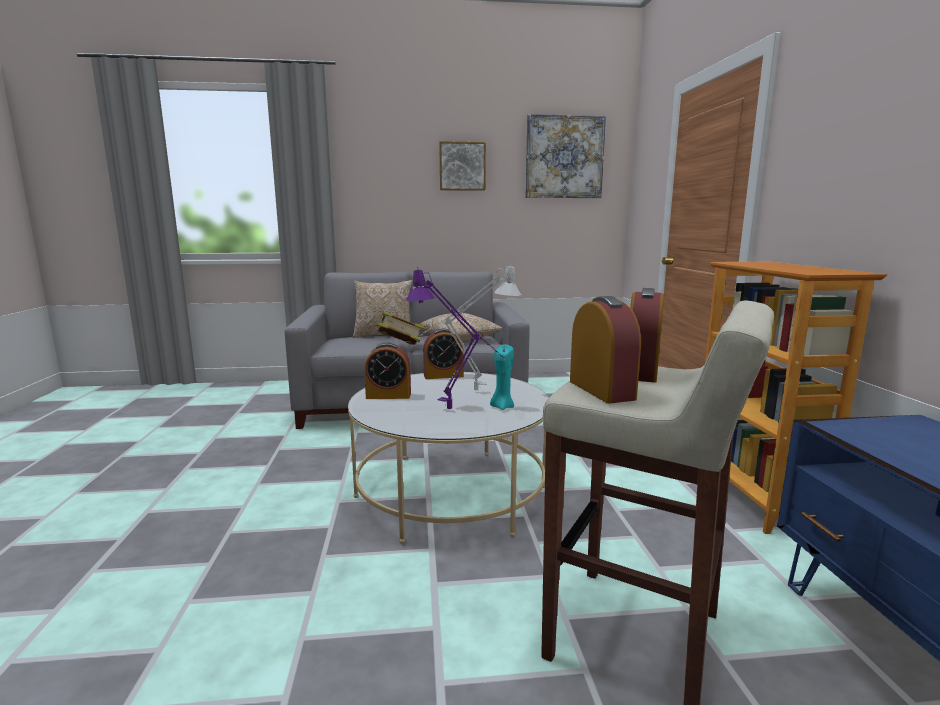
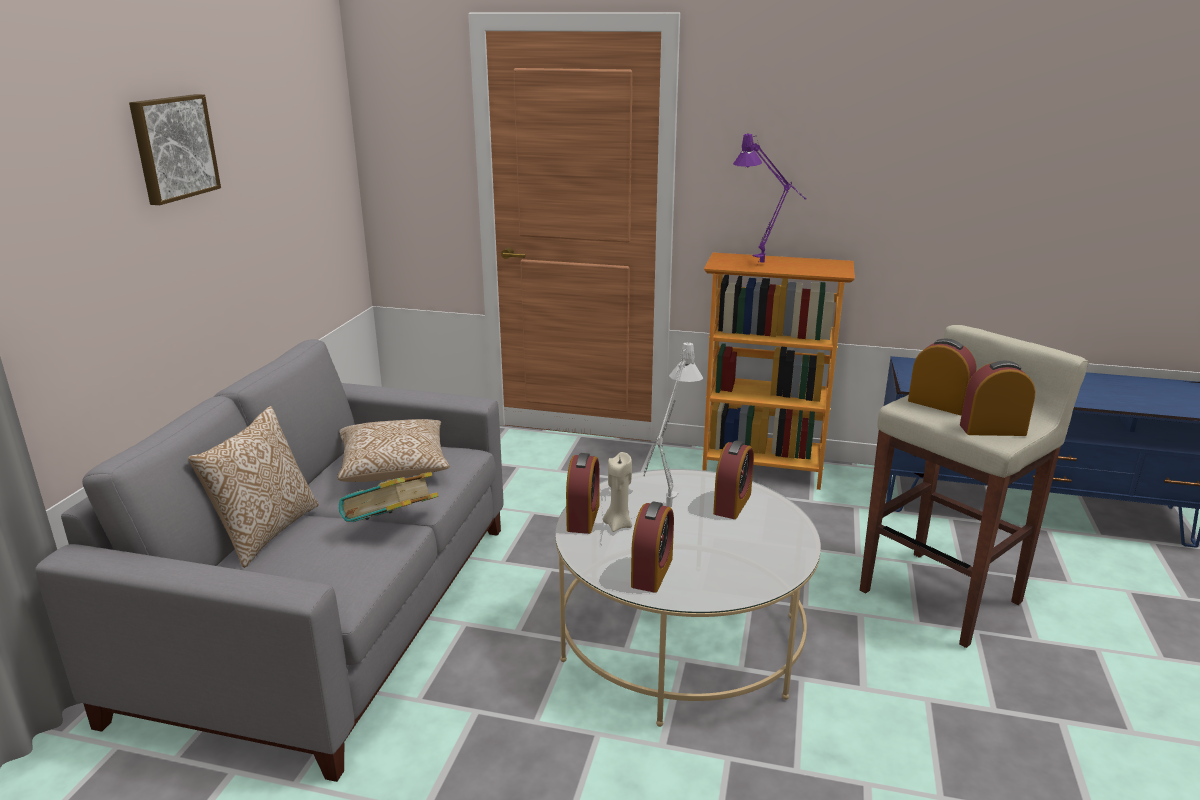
camera: 70 degrees left, 10 degrees up
(442, 383) = (618, 524): none -> beige candle
(455, 411) = (737, 534): purple table lamp -> purple table lamp (766, 263)
(502, 407) = (732, 504): turquoise candle -> alarm clock
(564, 157) = (290, 106): picture -> none

